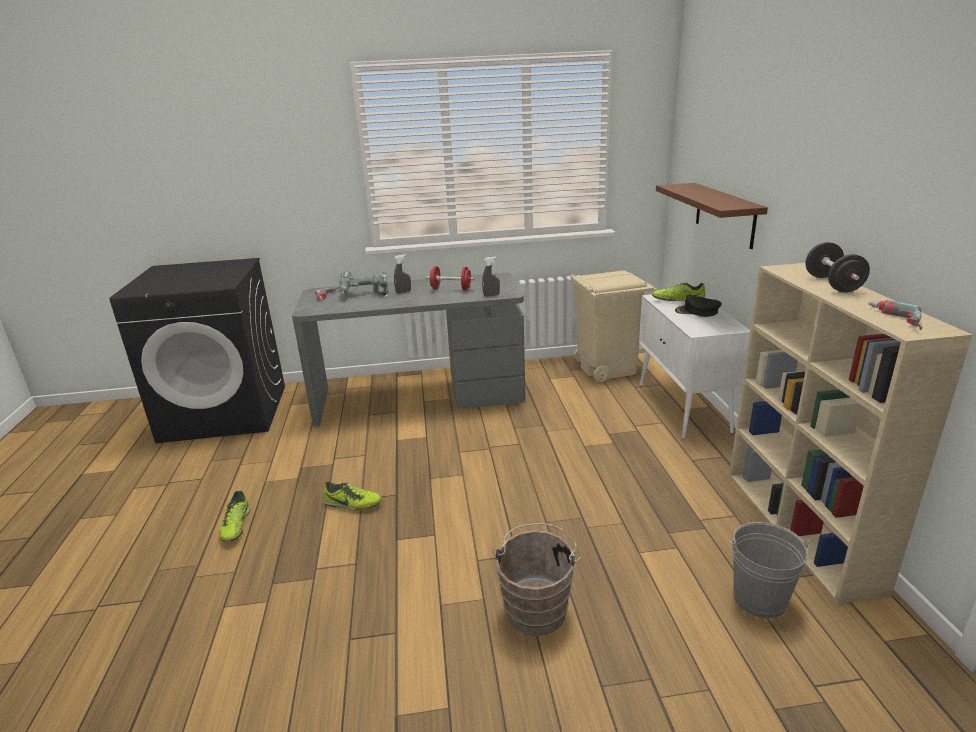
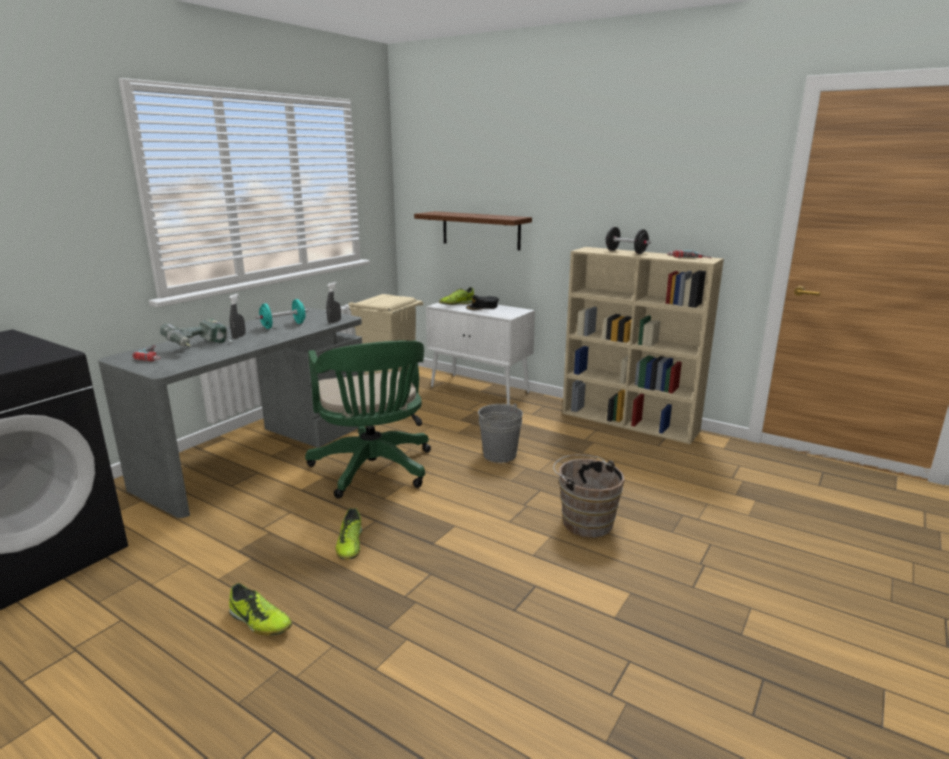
camera: 50 degrees left, 5 degrees down
(352, 504) = (350, 545): shoe -> shoe turned 120 degrees clockwise
(451, 289) = (283, 325): red dumbbell -> turquoise dumbbell
(462, 450) = (374, 471): none -> green office chair
(759, 599) = (664, 458): grey bucket -> grey bucket (499, 454)

